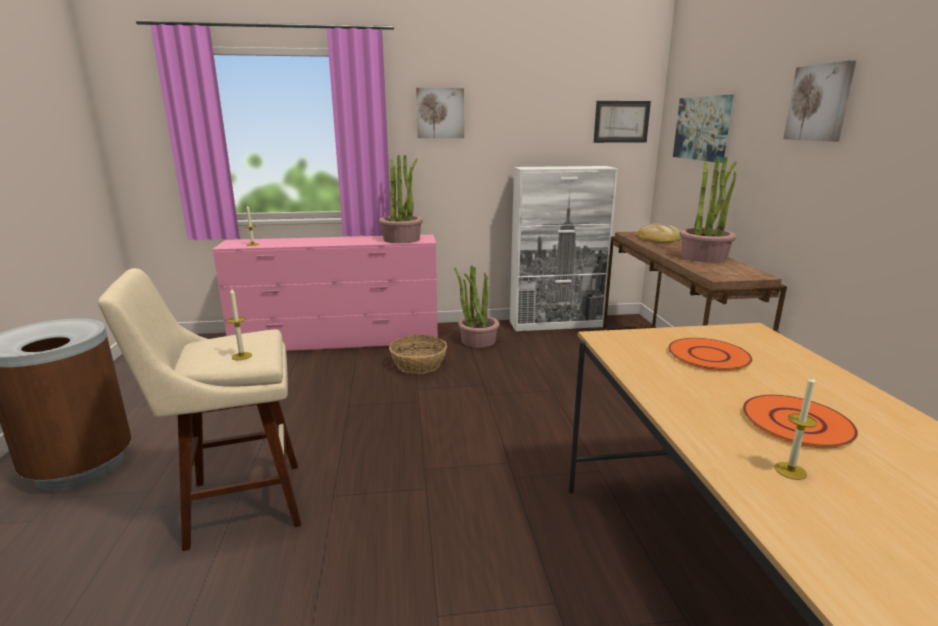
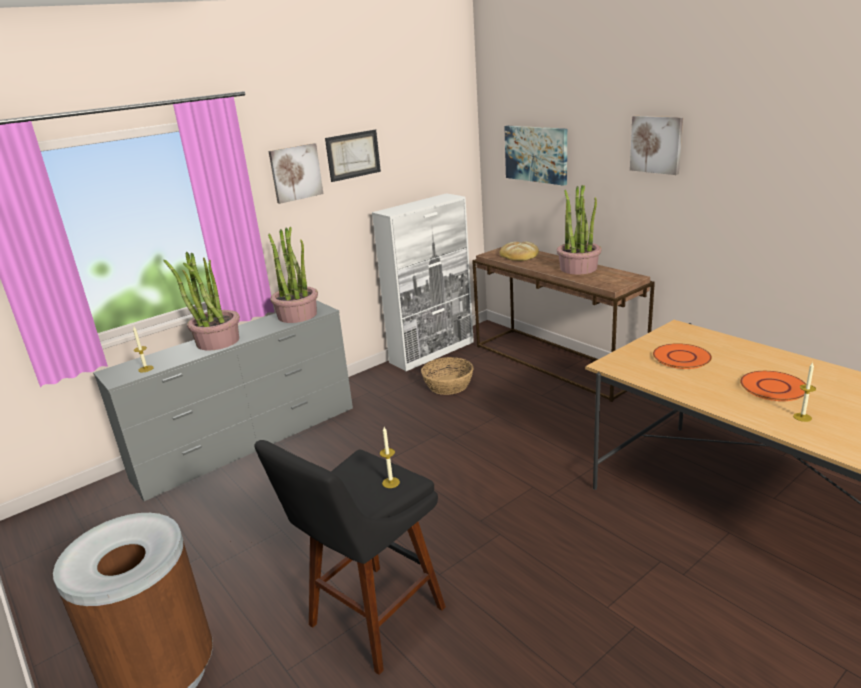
camera: 30 degrees left, 5 degrees up
(235, 505) = (371, 622): beige stool -> black stool
(338, 342) = (249, 443): pink dresser -> grey dresser
(418, 365) = (361, 436): basket -> basket (448, 385)
(478, 340) = (384, 392): potted plant -> potted plant (217, 341)
(621, 121) = (450, 149): picture -> picture (353, 155)

